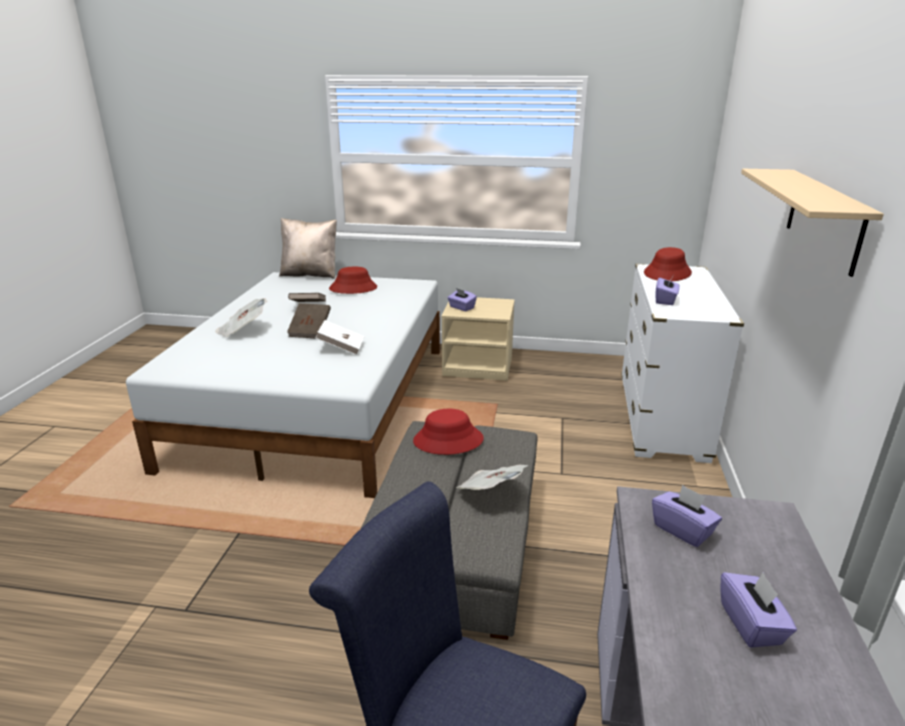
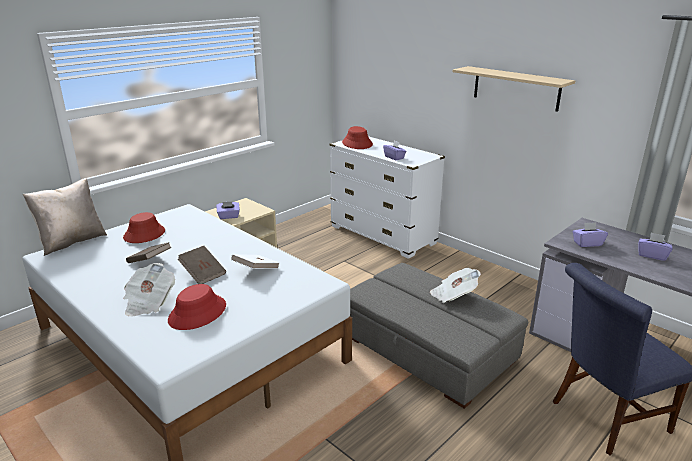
camera: 55 degrees left, 0 degrees up
(448, 440) = (385, 289): red hat -> red hat (197, 313)

